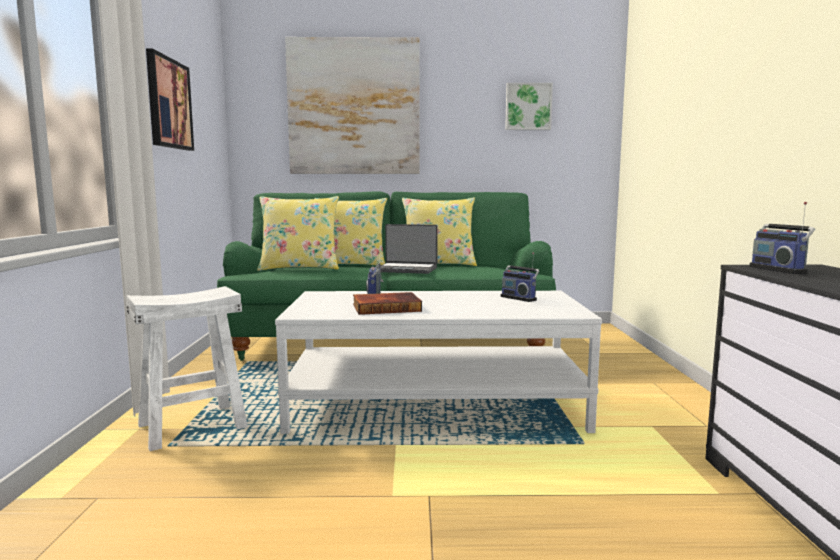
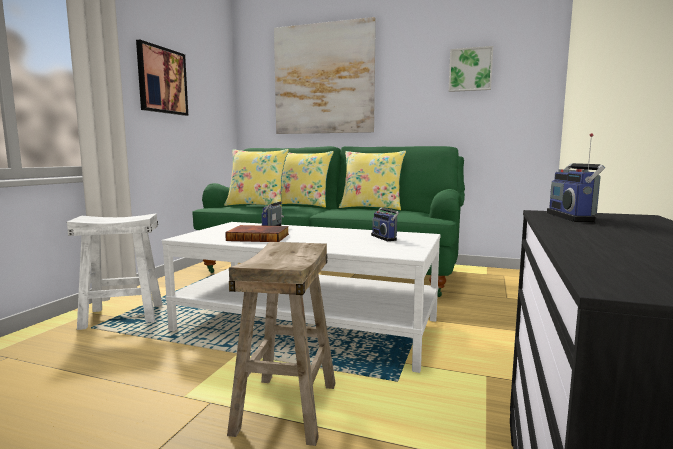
camera: 20 degrees right, 0 degrees up
(406, 269) = (333, 210): laptop -> none
(508, 484) = (286, 406): none -> beige stool

